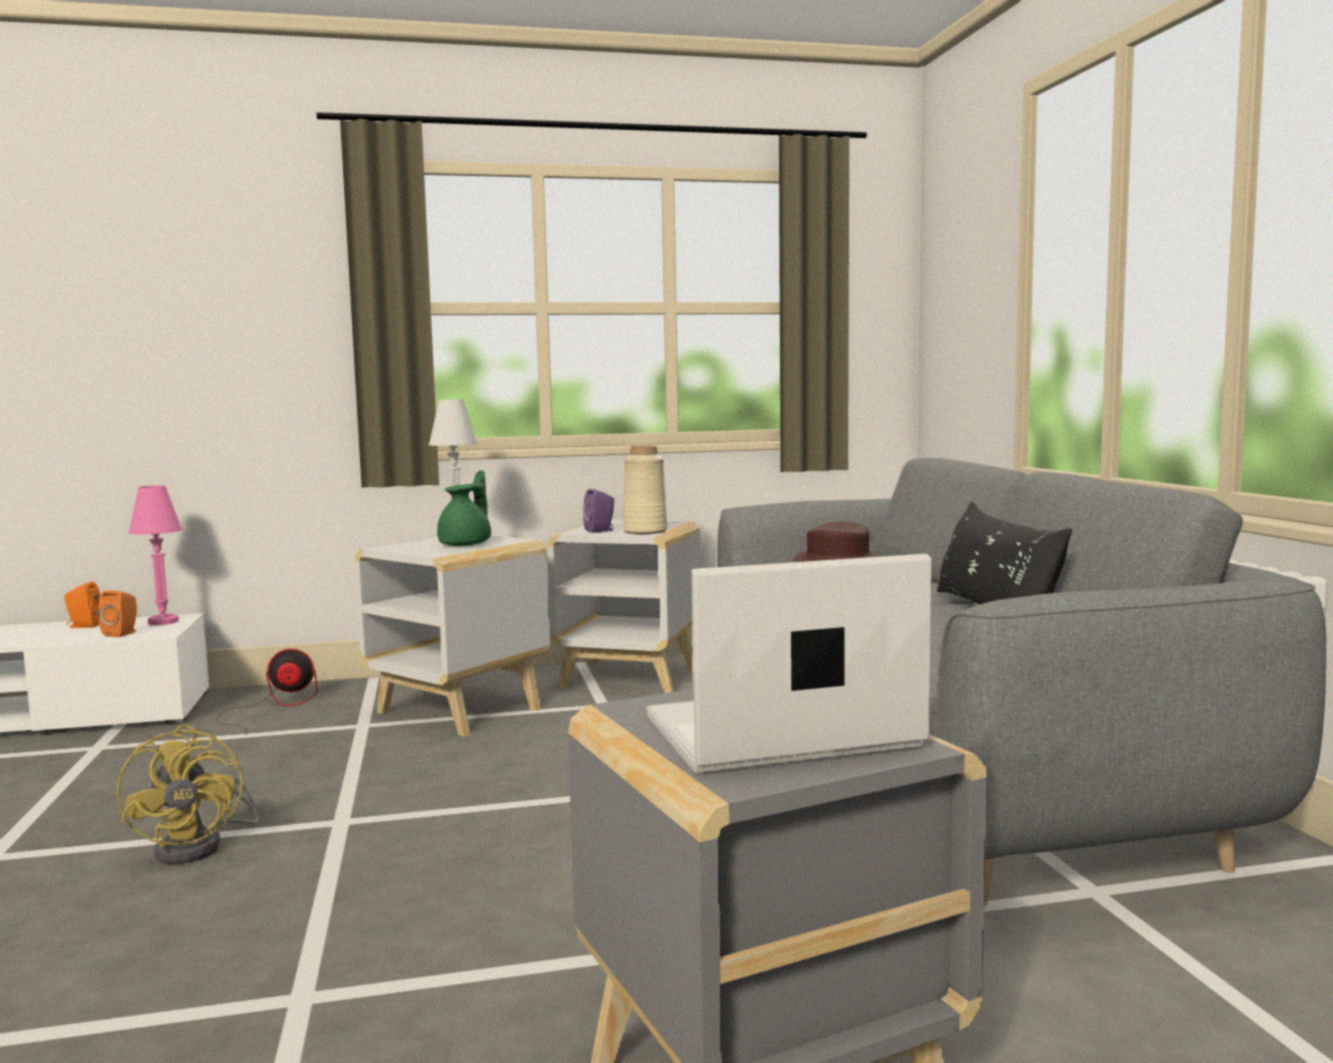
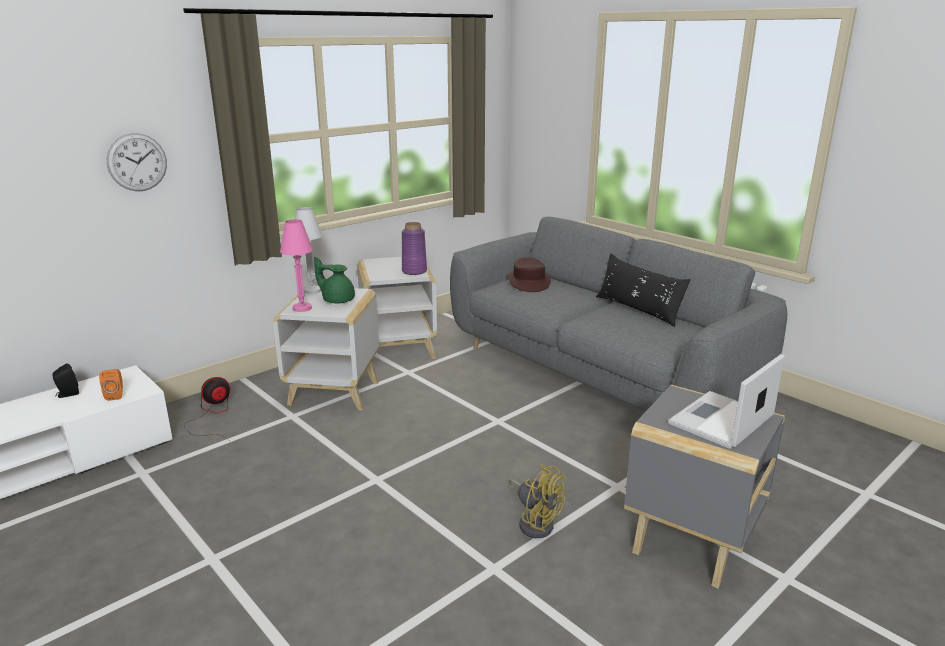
camera: 30 degrees left, 15 degrees up
(83, 626) = (67, 394): orange speaker -> black speaker
(163, 622) = (124, 379): pink table lamp -> pink table lamp (302, 308)
(201, 846) = (325, 515): yellow fan -> yellow fan (535, 522)
(243, 322) = (137, 162): none -> wall clock
(467, 544) = (337, 300): green teapot -> green teapot turned 60 degrees counterclockwise
(601, 531) = (388, 274): purple speaker -> none
(645, 531) = (414, 271): beige vase -> purple vase

